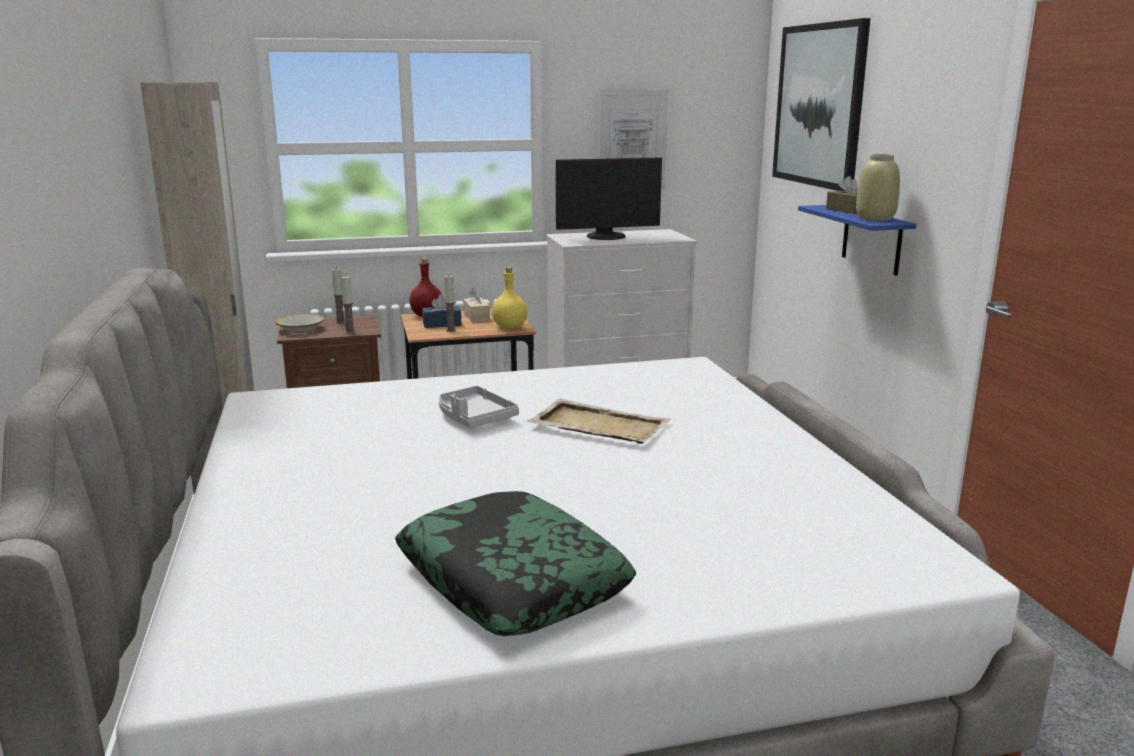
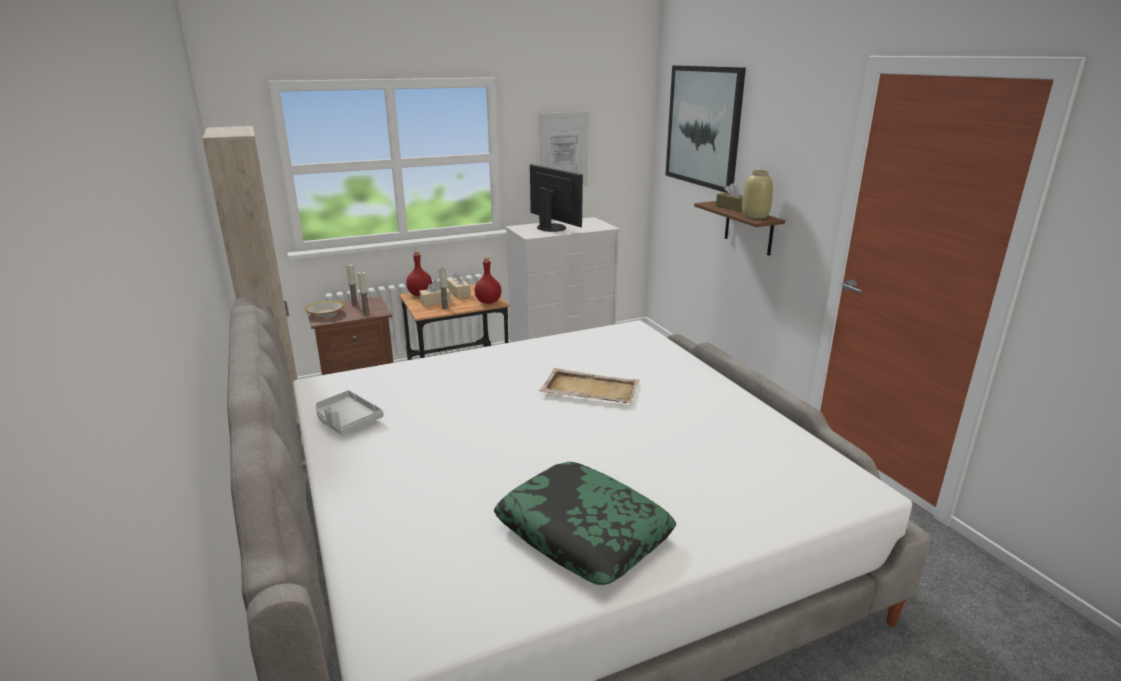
camera: 10 degrees left, 5 degrees up
(442, 324) = (435, 302): blue tissue box -> beige tissue box
(474, 418) = (496, 389): grey tray -> grey tray (346, 420)
(510, 327) = (489, 302): yellow bottle -> red bottle
(606, 237) = (552, 228): monitor -> monitor turned 105 degrees counterclockwise
(871, 239) = (748, 228): blue shelf -> brown shelf

